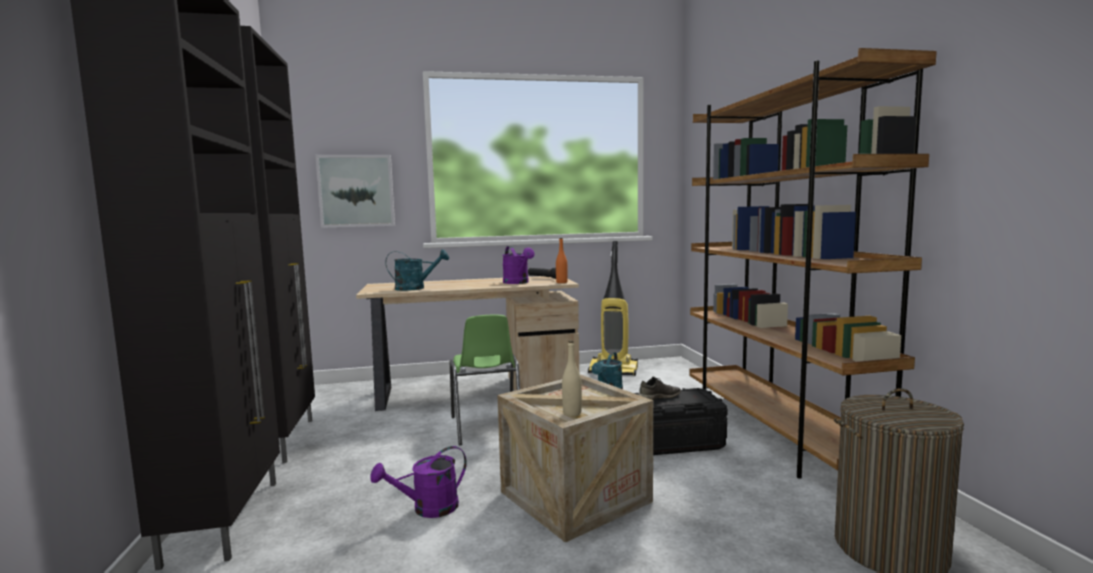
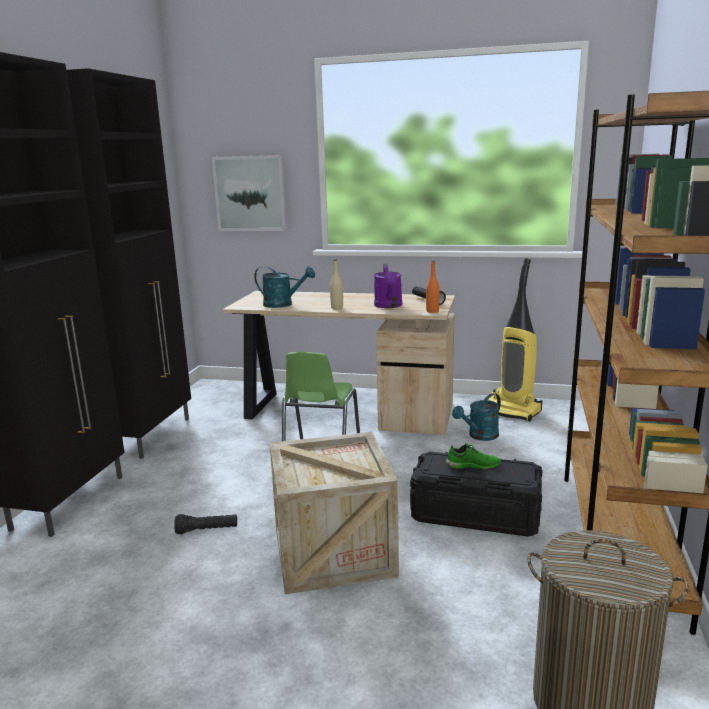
camera: 25 degrees right, 10 degrees up
(427, 509) = (207, 530): purple watering can -> black flashlight
(572, 413) = (314, 477): beige bottle -> beige bottle (337, 308)
(658, 397) = (473, 465): grey shoe -> green shoe

